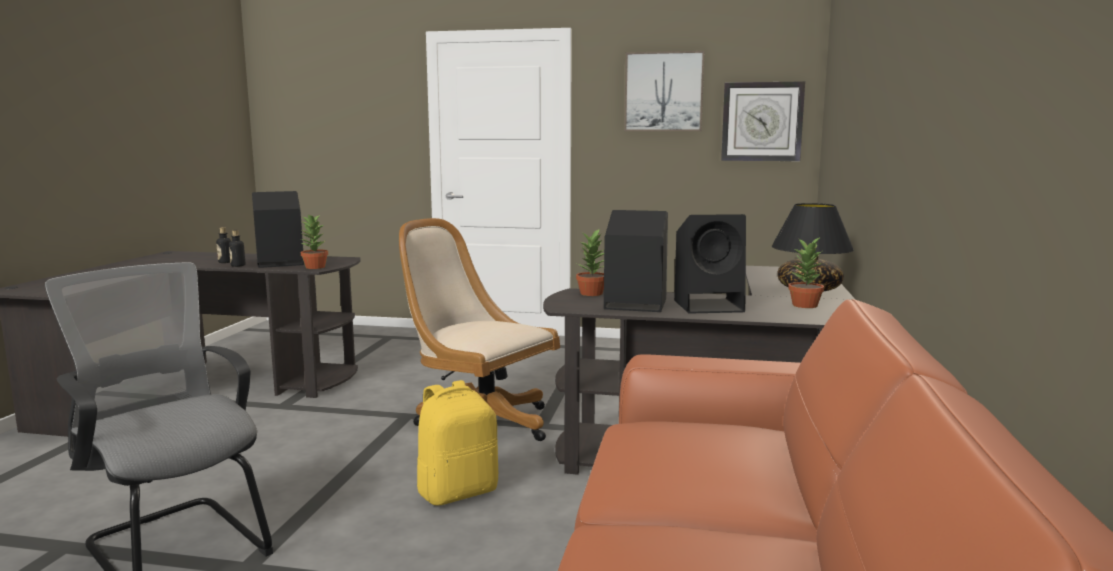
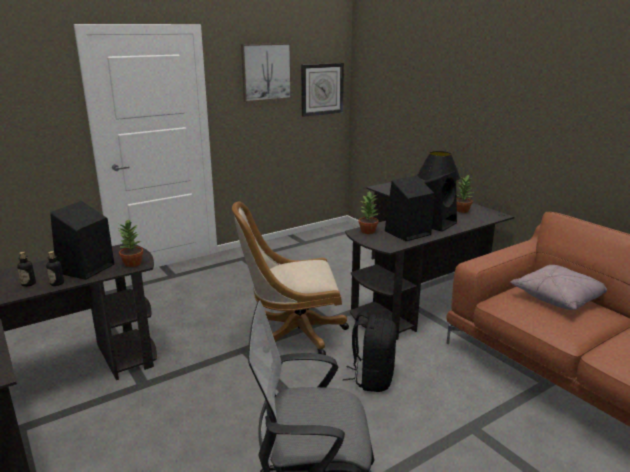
camera: 45 degrees left, 10 degrees up
(458, 492) = (372, 378): yellow backpack -> black backpack
(735, 449) = (559, 297): none -> purple pillow

